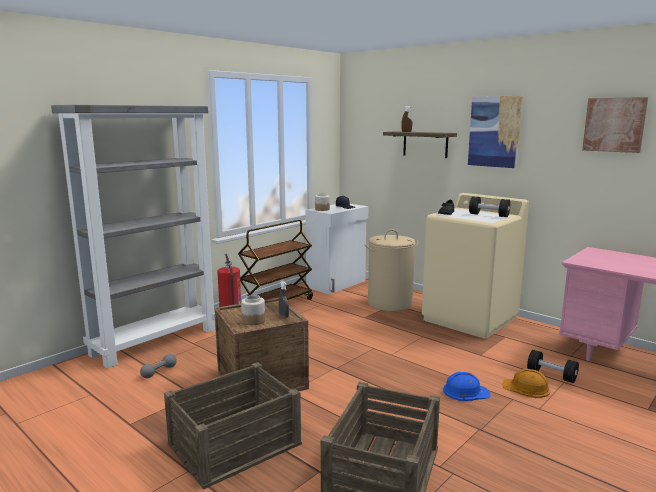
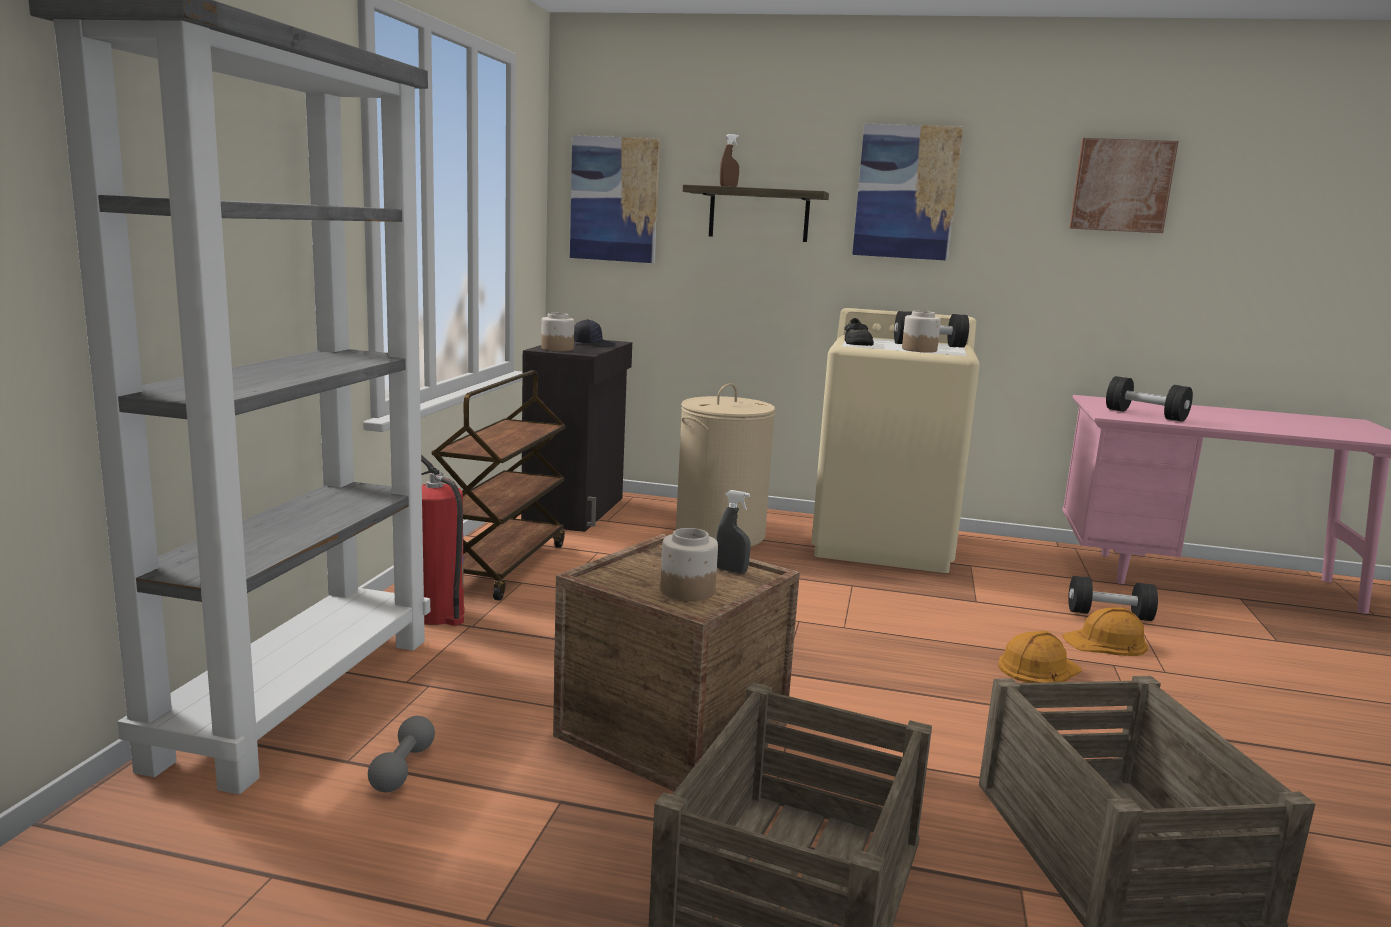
camera: 30 degrees left, 0 degrees up
(337, 284) = (576, 510): white cabinet -> black cabinet
(365, 138) = (614, 199): none -> picture
(465, 391) = (1038, 668): blue hard hat -> orange hard hat
(472, 218) = (919, 350): none -> jar
(603, 263) = (1145, 415): none -> black dumbbell

